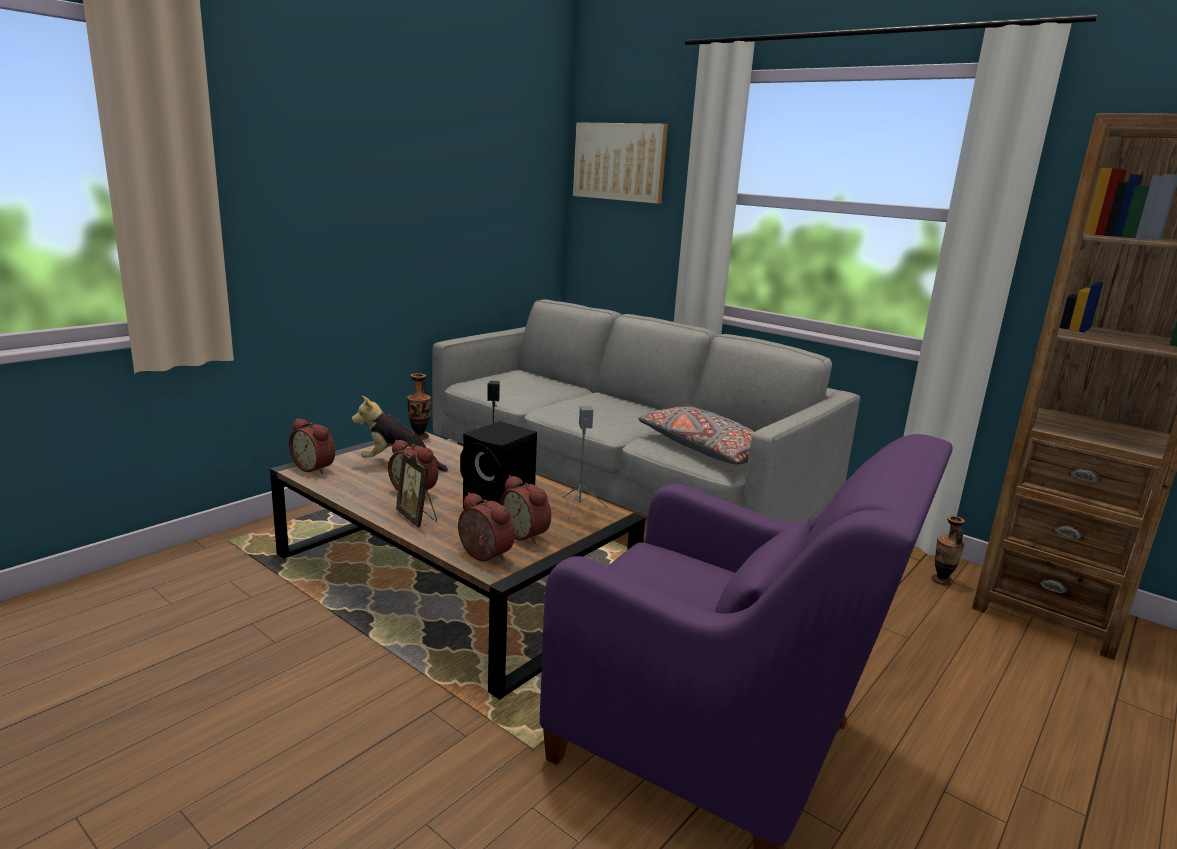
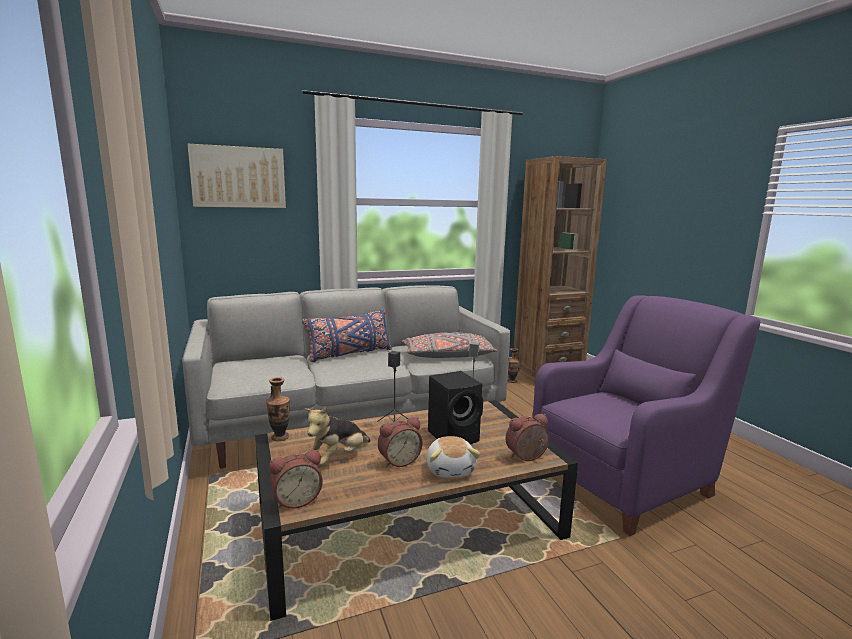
camera: 60 degrees left, 5 degrees down
(417, 518) = (451, 469): picture frame -> plush toy
(526, 534) = (501, 436): alarm clock -> none
(622, 405) = (349, 354): none -> blue pillow

